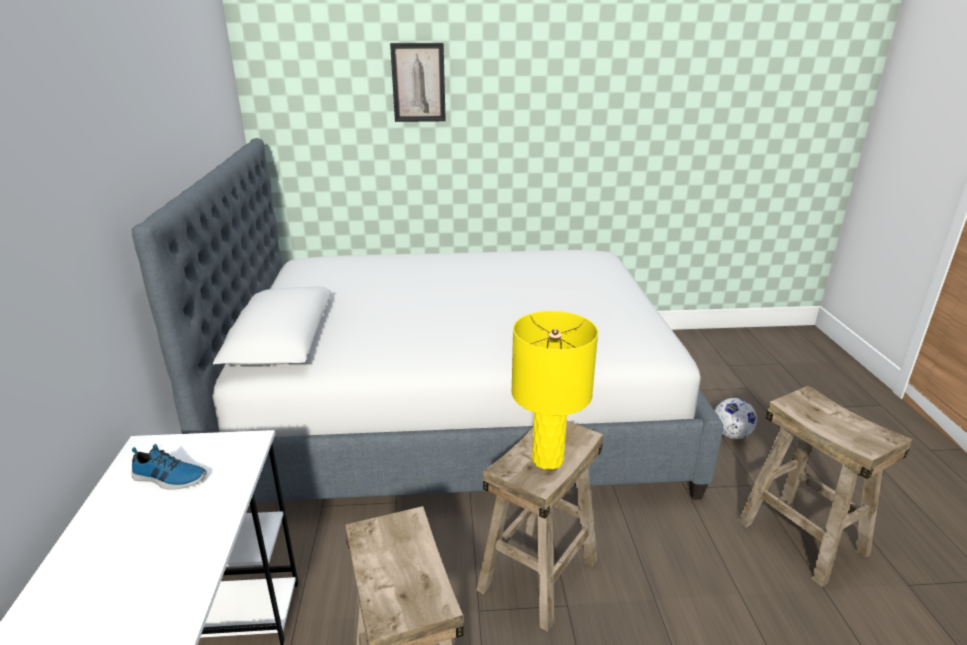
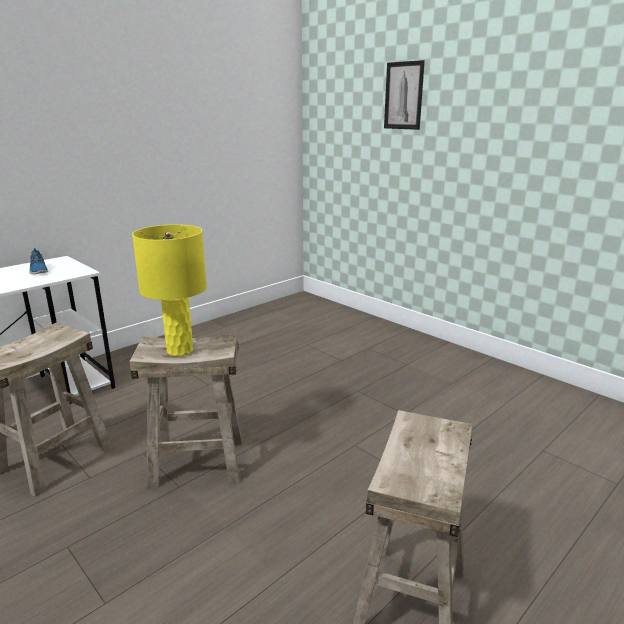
camera: 50 degrees right, 5 degrees down
(456, 411) = (325, 364): bed -> none
(731, 435) = (511, 499): football -> none

